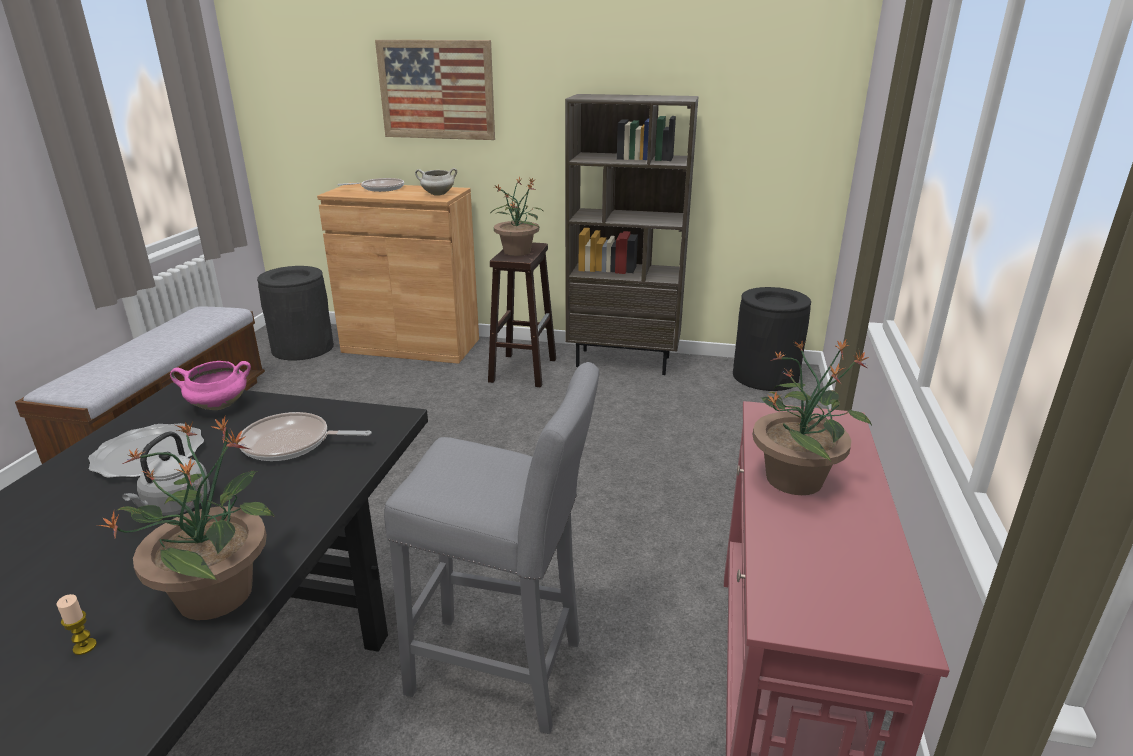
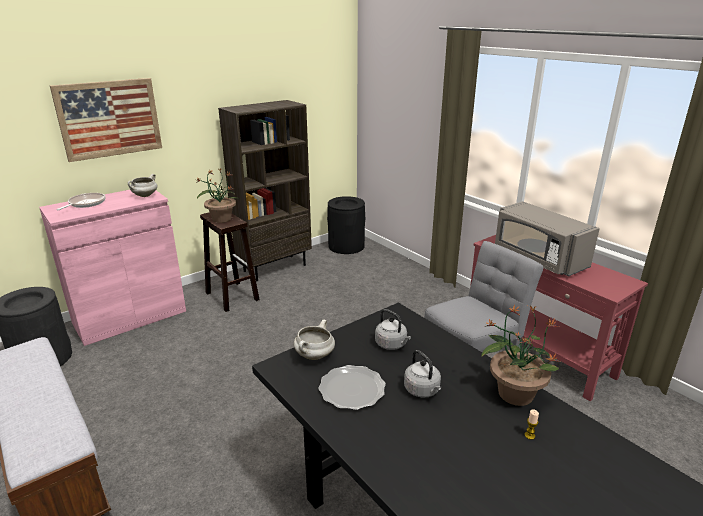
camera: 50 degrees left, 0 degrees up
(218, 406) = (314, 356): pink cooking pot -> white cooking pot
(291, 443) = (392, 344): frying pan -> grey kettle
(411, 345) = (130, 317): brown cabinet -> pink cabinet
(795, 478) = (538, 258): potted plant -> grey microwave

